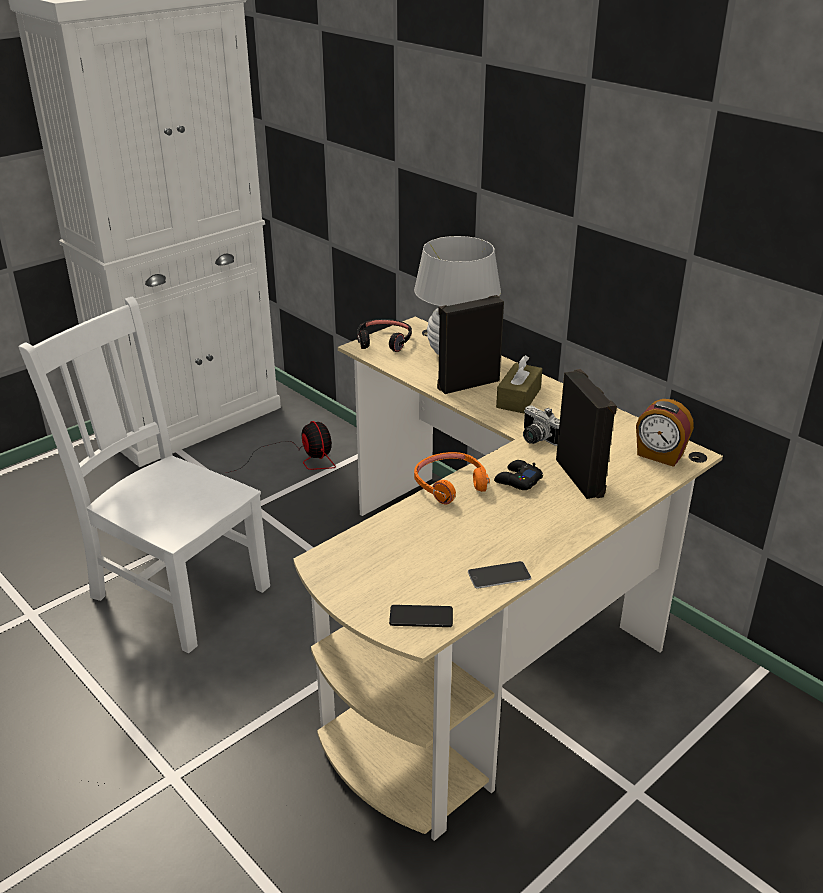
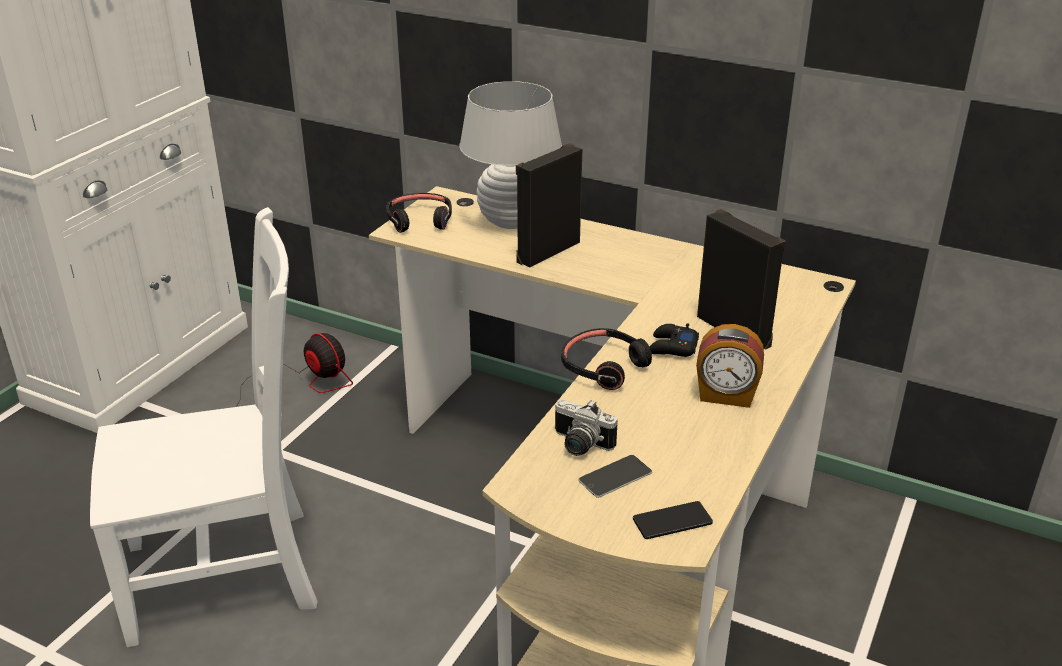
camera: 20 degrees left, 0 degrees up
(176, 589) = (229, 573): white chair -> white chair turned 150 degrees clockwise
(450, 484) = (603, 366): orange headphones -> black headphones
(499, 575) = (723, 454): phone -> phone (615, 476)
(518, 398) = (612, 257): brown tissue box -> none
(536, 438) = (660, 298): camera -> camera (579, 445)
(659, 455) = (797, 292): alarm clock -> alarm clock (726, 396)

